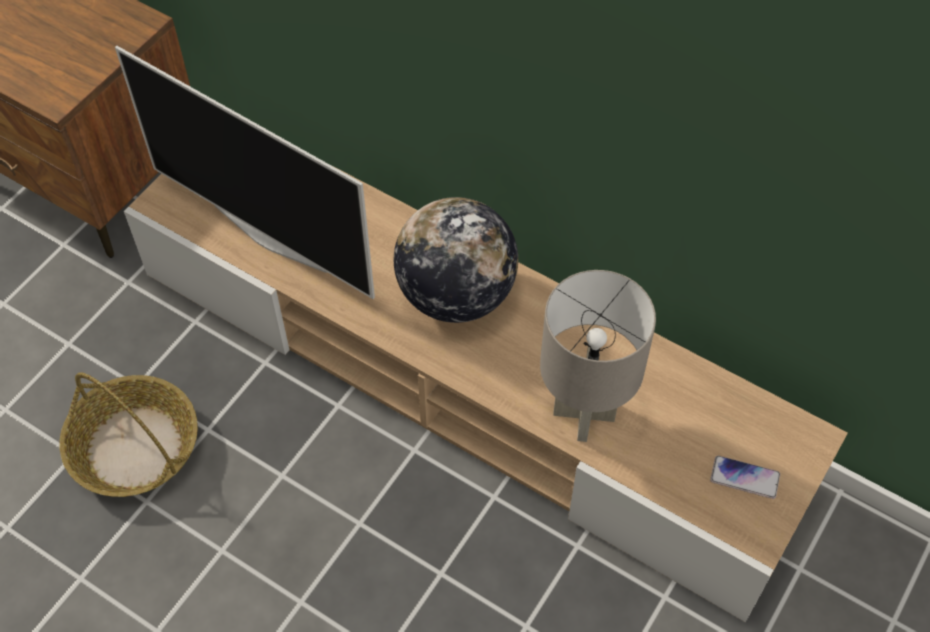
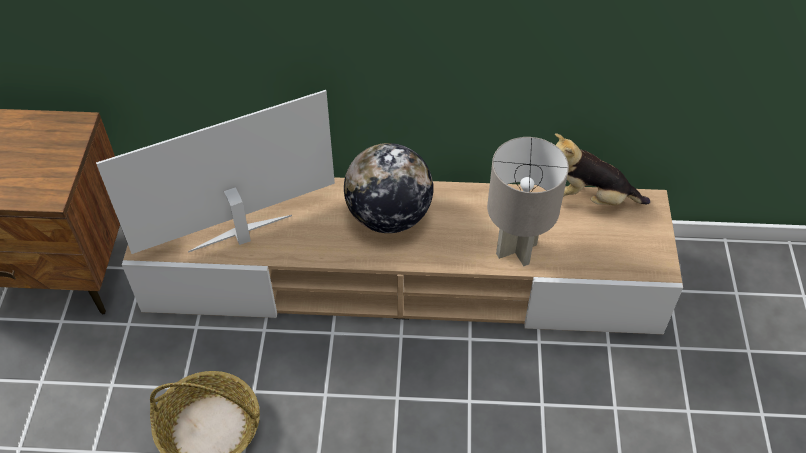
camera: 30 degrees left, 5 degrees down
(271, 237) = (241, 235): television -> television turned 150 degrees clockwise
(730, 394) = (589, 198): none -> plush toy
(744, 478) = (631, 241): phone -> none

